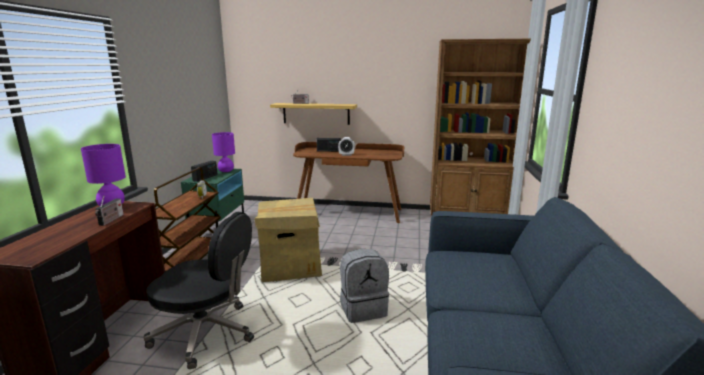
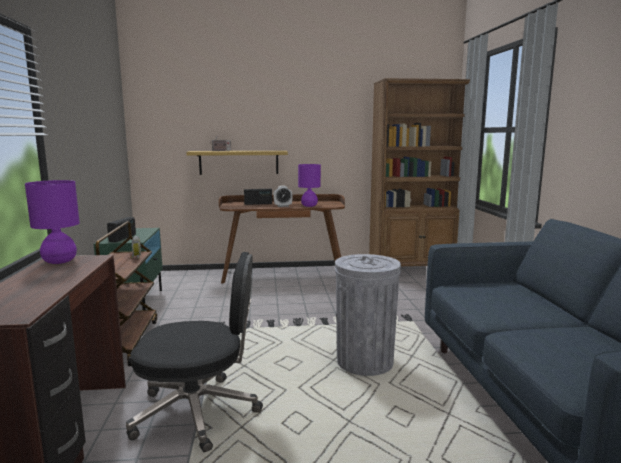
camera: 15 degrees left, 5 degrees down
(111, 220) = (79, 274): radio -> none
(226, 171) = (142, 230): purple table lamp -> purple table lamp (309, 206)
(289, 264) = (251, 330): cardboard box -> none
(363, 308) = (365, 362): grey backpack -> grey trash can

